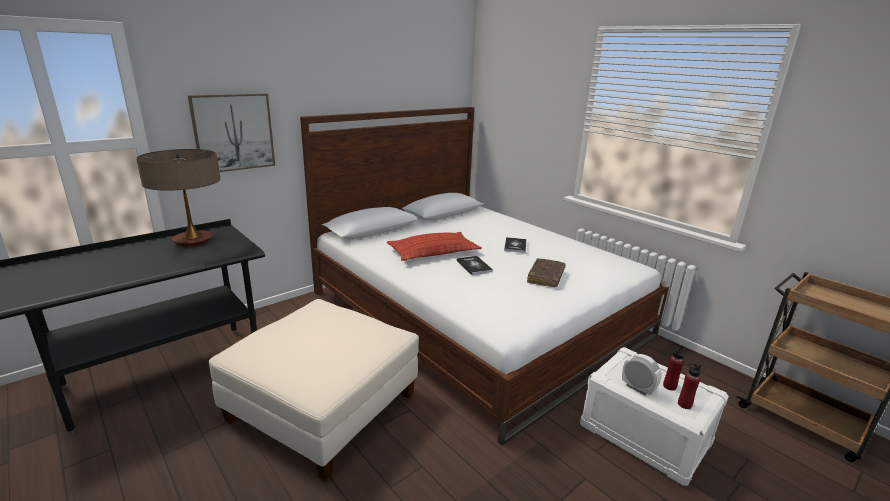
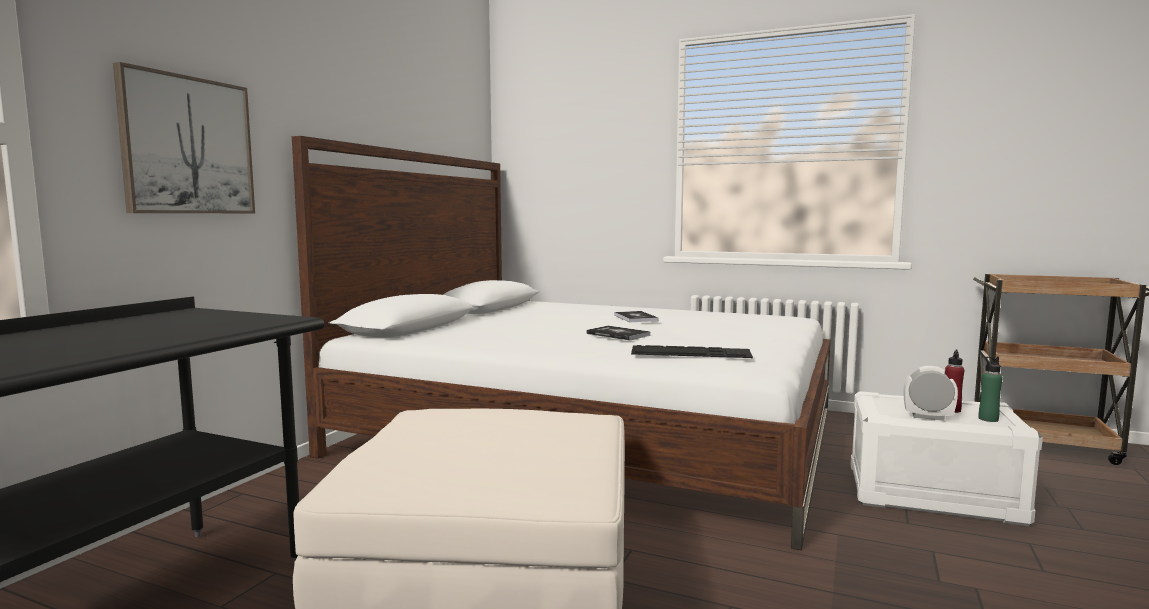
camera: 25 degrees left, 15 degrees down
(193, 240) = (149, 322): table lamp -> none
(433, 252) = (538, 333): pillow -> none
(487, 300) = (690, 352): none -> keyboard
(545, 277) = (718, 333): brown book -> none
(684, 404) = (988, 419): red bottle -> green bottle

